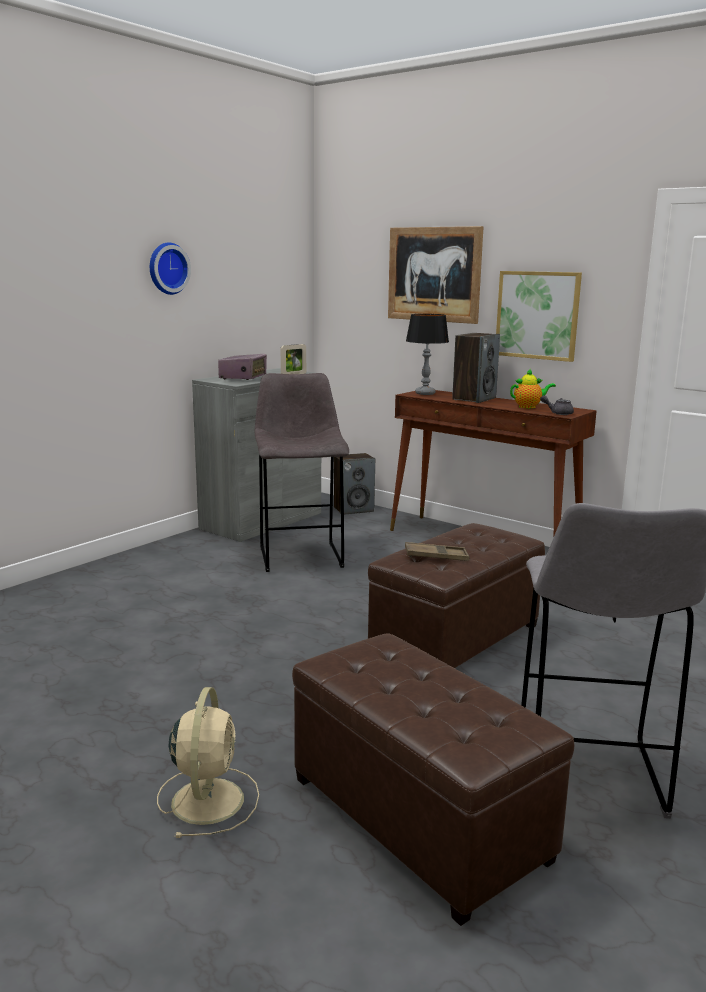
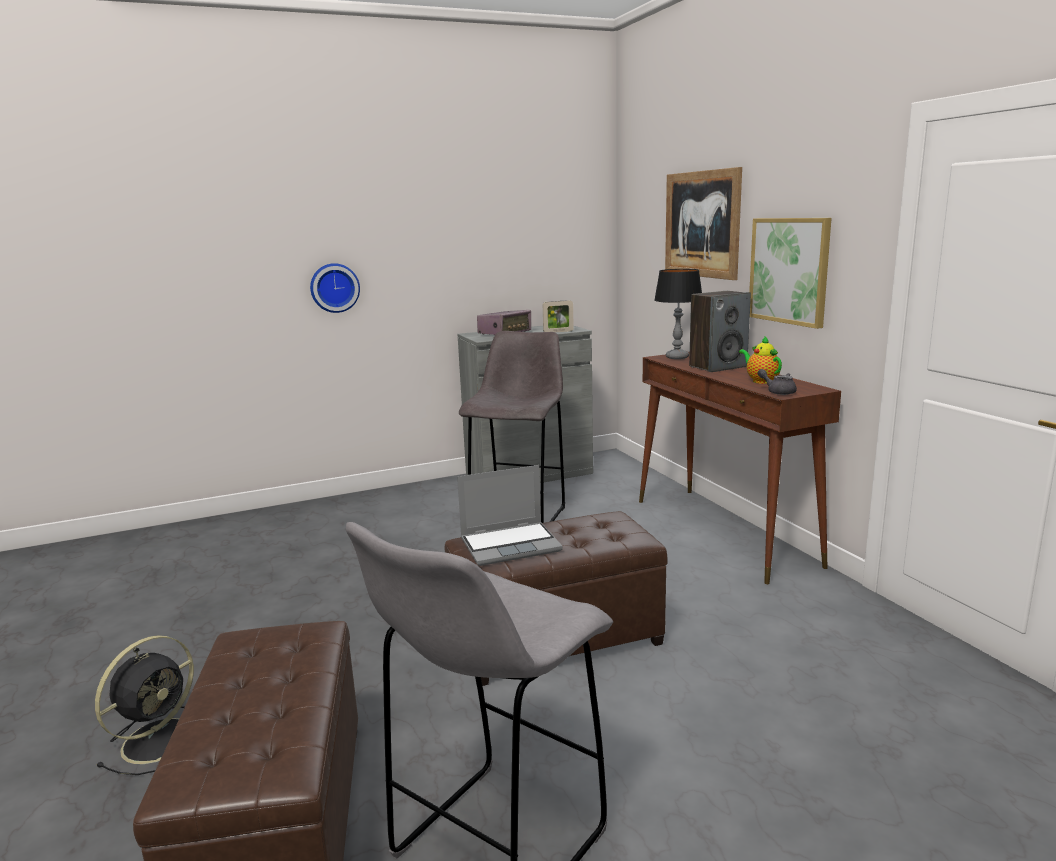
camera: 30 degrees right, 0 degrees up
(167, 268) = (429, 229): wall clock -> wall clock (334, 287)
(208, 799) = (161, 739): beige fan -> black fan
(353, 509) = (630, 473): speaker -> none
(436, 556) = (511, 545): brown tray -> laptop
(529, 407) = (761, 381): teapot -> teapot turned 135 degrees counterclockwise

